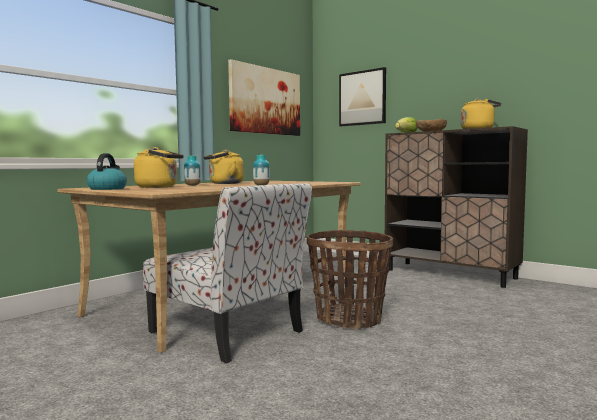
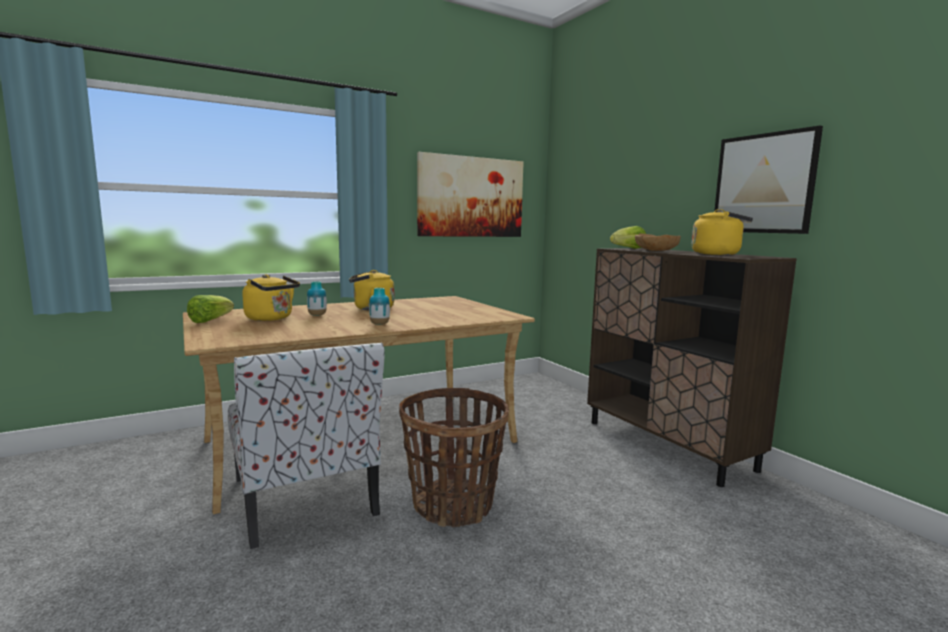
camera: 20 degrees right, 5 degrees up
(107, 189) = (210, 321): kettle -> lettuce
(362, 98) = (595, 192): picture -> picture (763, 183)

